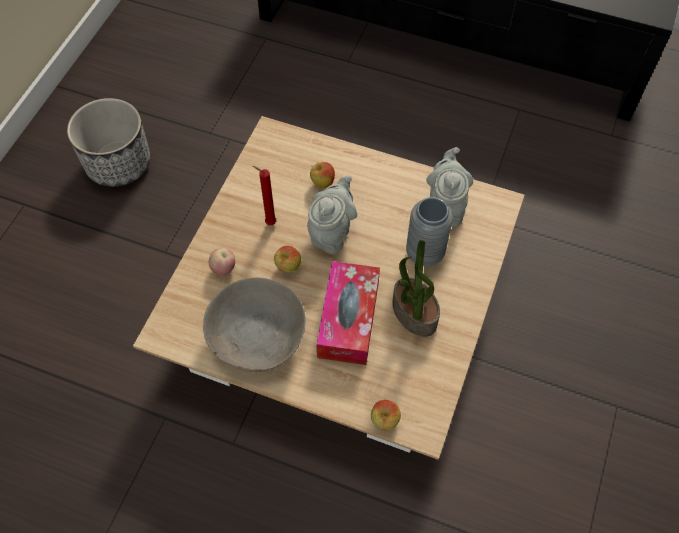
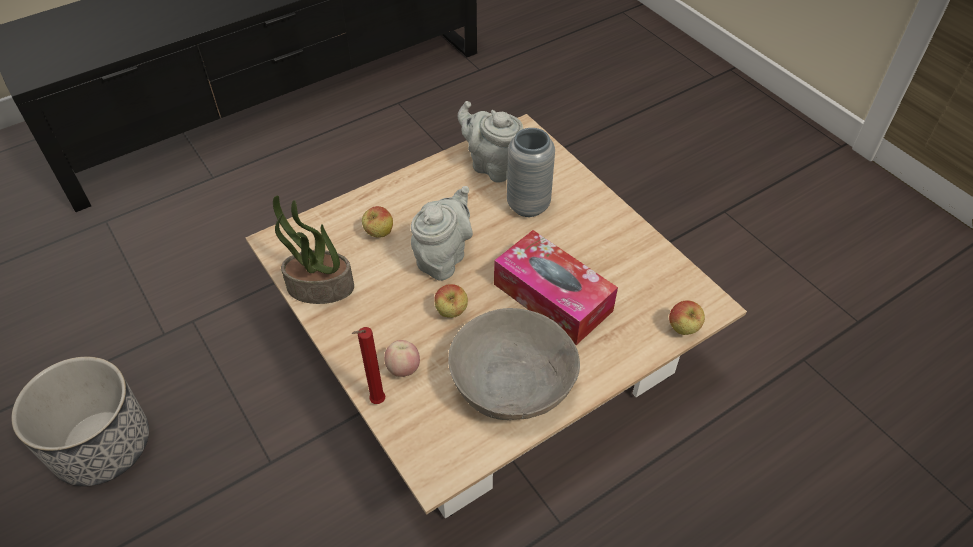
camera: 55 degrees left, 10 degrees down
(269, 223) = (383, 300): red candle -> red candle (375, 402)
(332, 232) = (443, 257): grey teapot -> grey teapot turned 60 degrees clockwise
(413, 313) = (585, 248): potted plant -> potted plant (319, 288)

